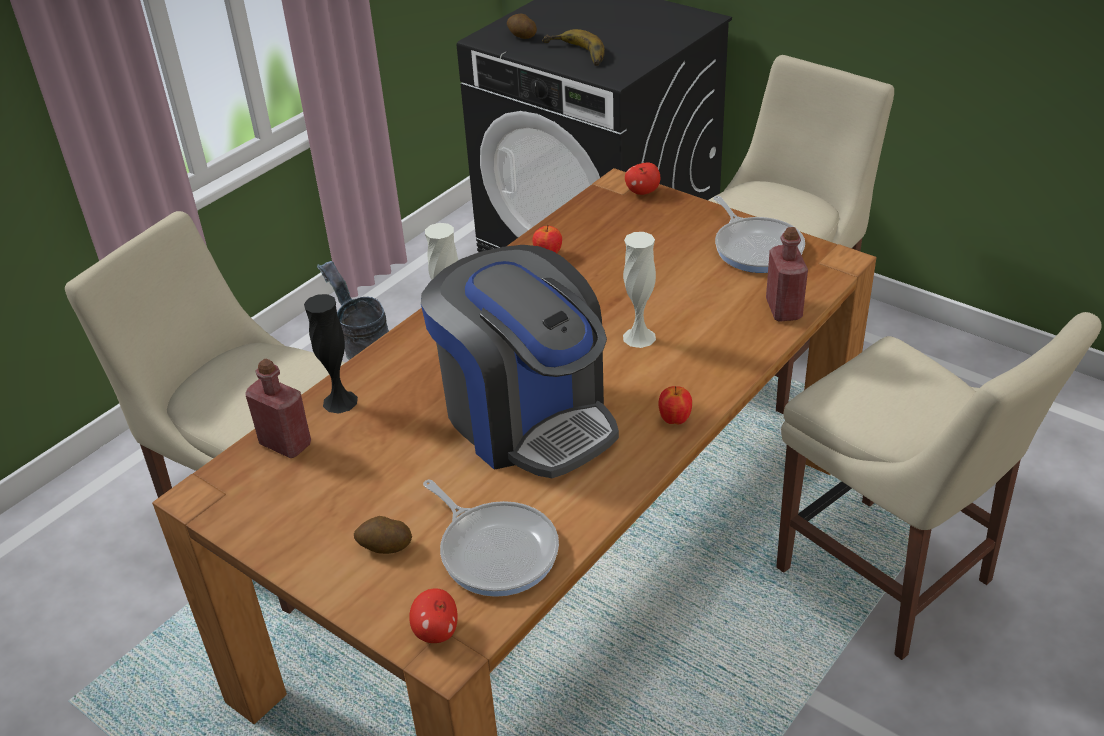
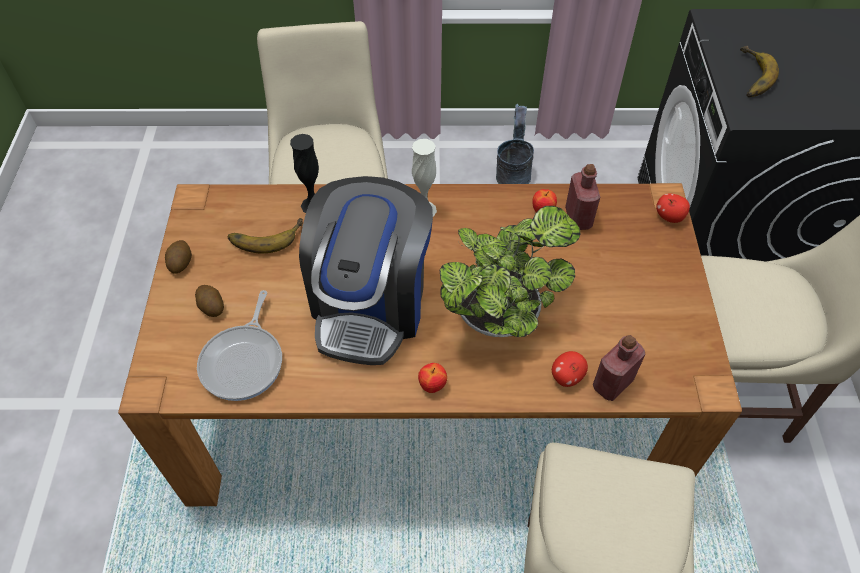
camera: 50 degrees right, 15 degrees up
(285, 444) = (260, 206): red bottle -> red bottle (578, 218)
(334, 457) = (265, 235): none -> banana
(436, 632) = (162, 374): apple -> apple (566, 377)
(521, 36) = (739, 34): potato -> potato (180, 263)
(639, 337) = (501, 314): white vase -> potted plant
(756, 247) = (672, 324): frying pan -> none

